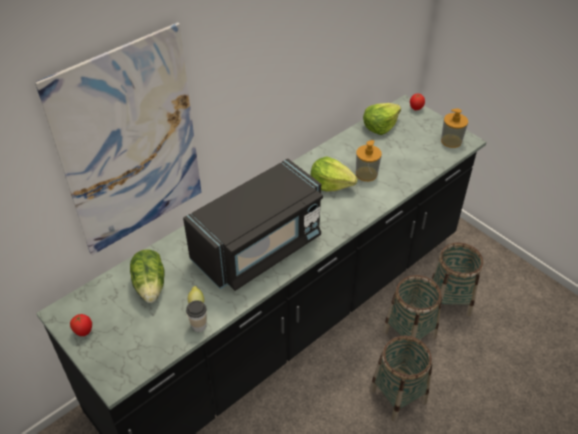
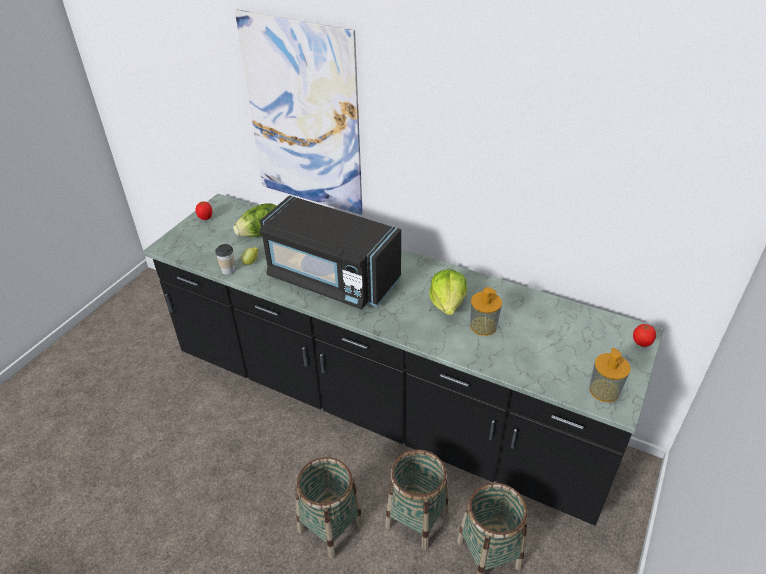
camera: 70 degrees right, 5 degrees down
(380, 126) = (577, 319): lettuce -> none

